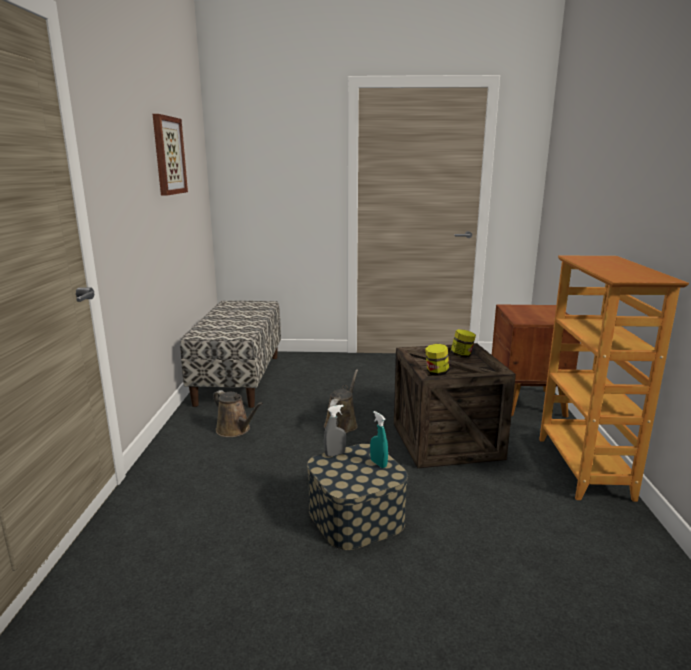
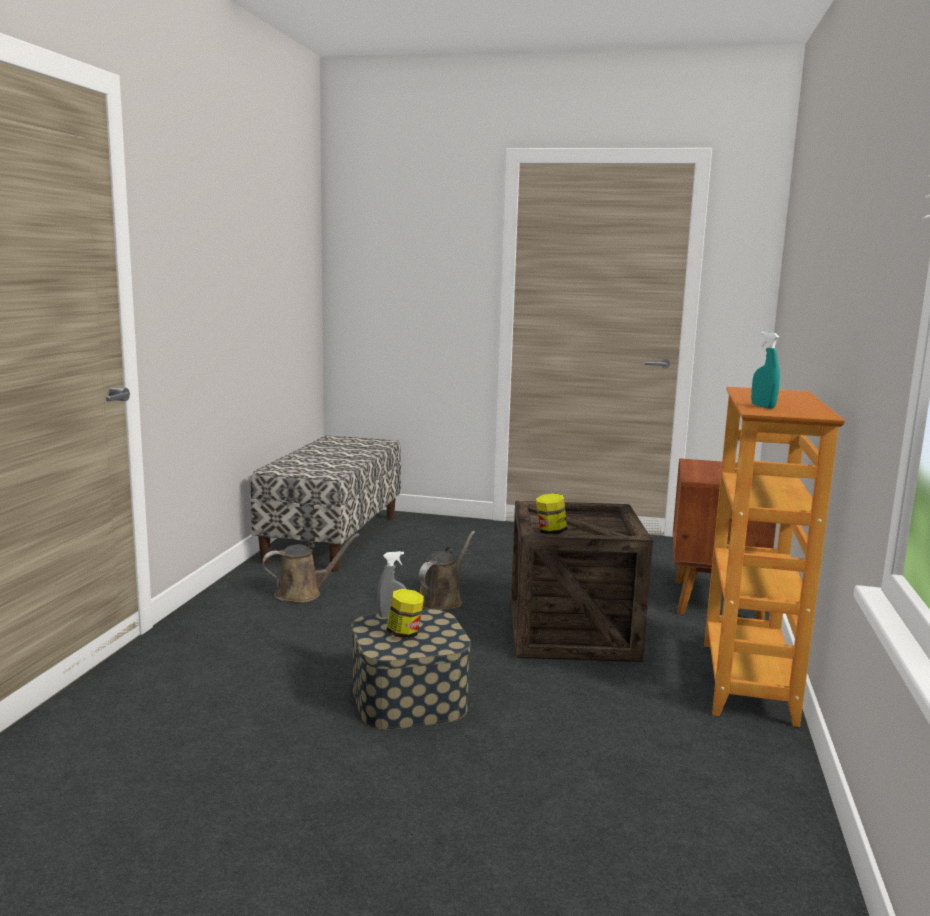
camera: 10 degrees right, 5 degrees down
(168, 155) = (258, 244): picture -> none
(235, 430) = (302, 593): brown watering can -> brown watering can turned 75 degrees counterclockwise
(378, 463) = (440, 630): turquoise spray bottle -> turquoise spray bottle (763, 406)
(462, 356) = (600, 517): jar -> jar (404, 633)

